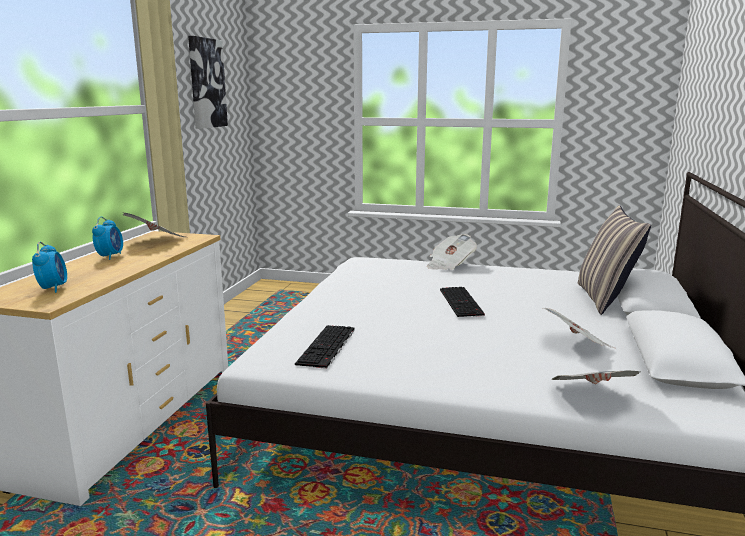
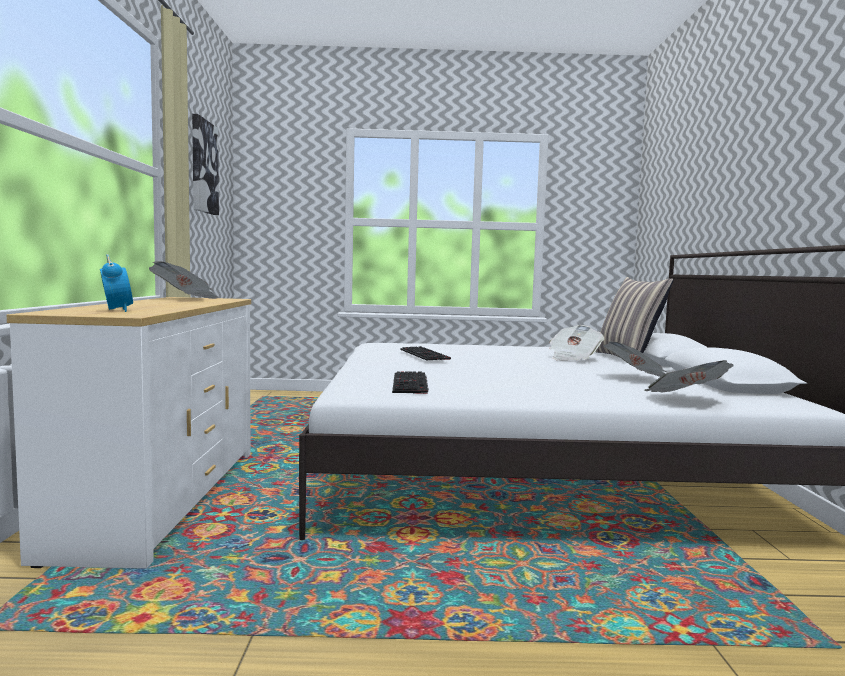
camera: 15 degrees left, 10 degrees down
(110, 256) = (149, 302): alarm clock -> none
(449, 265) = (467, 344): newspaper -> newspaper (573, 358)
(462, 302) = (507, 360): keyboard -> keyboard (425, 354)

